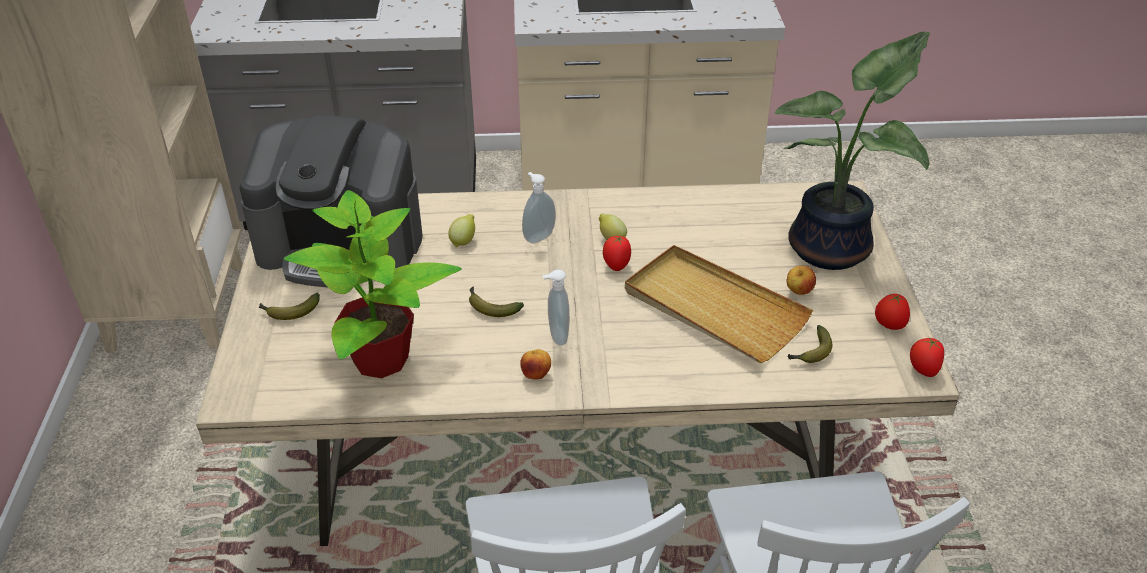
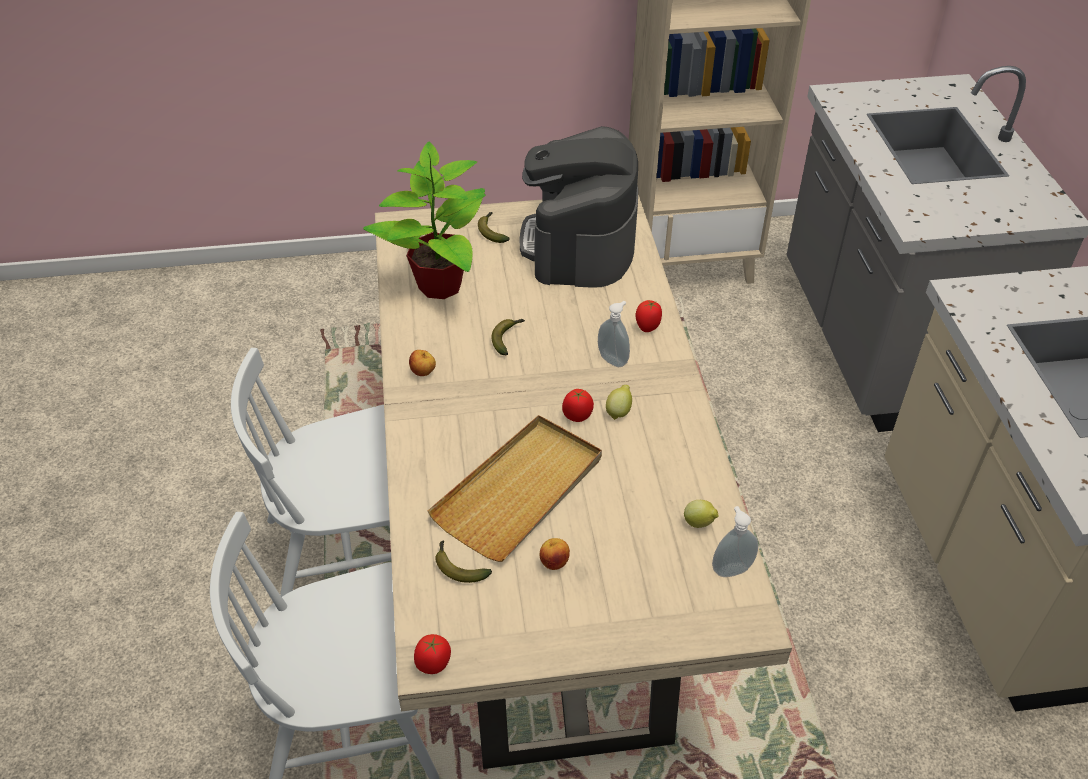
camera: 85 degrees right, 5 degrees up
(463, 241) = (598, 312): lemon -> lemon (699, 523)
(556, 336) = (472, 382): soap dispenser -> soap dispenser (731, 568)
(834, 249) = (636, 602): potted plant -> none
(889, 325) = (504, 642): tomato -> tomato (647, 327)

